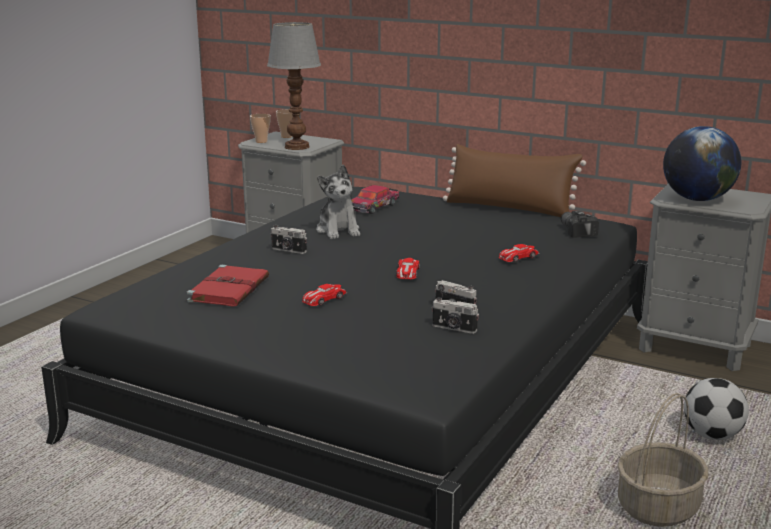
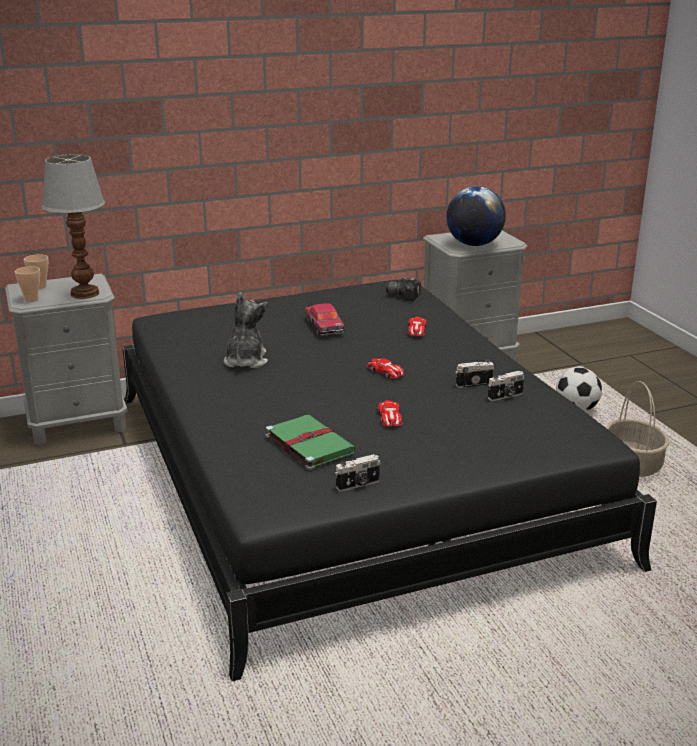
camera: 50 degrees left, 5 degrees up
(229, 289) = (308, 444): red book -> green book
(288, 250) = (261, 393): camera -> camera (358, 485)
(338, 230) = (245, 361): plush toy -> plush toy turned 105 degrees counterclockwise
(374, 207) = (213, 330): toy car -> toy car (324, 326)
(509, 208) = (313, 294): brown pillow -> none

